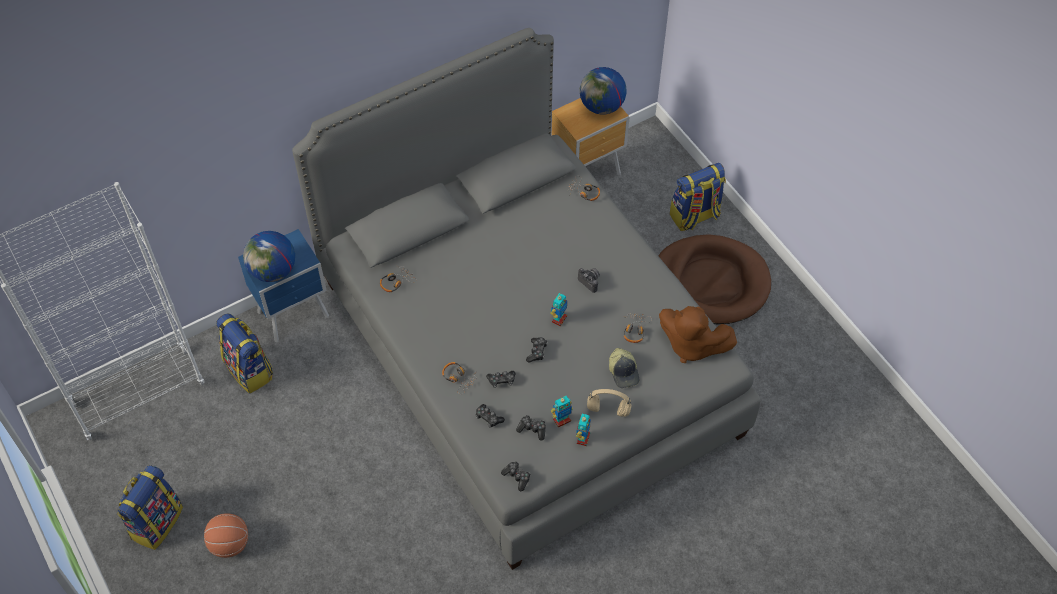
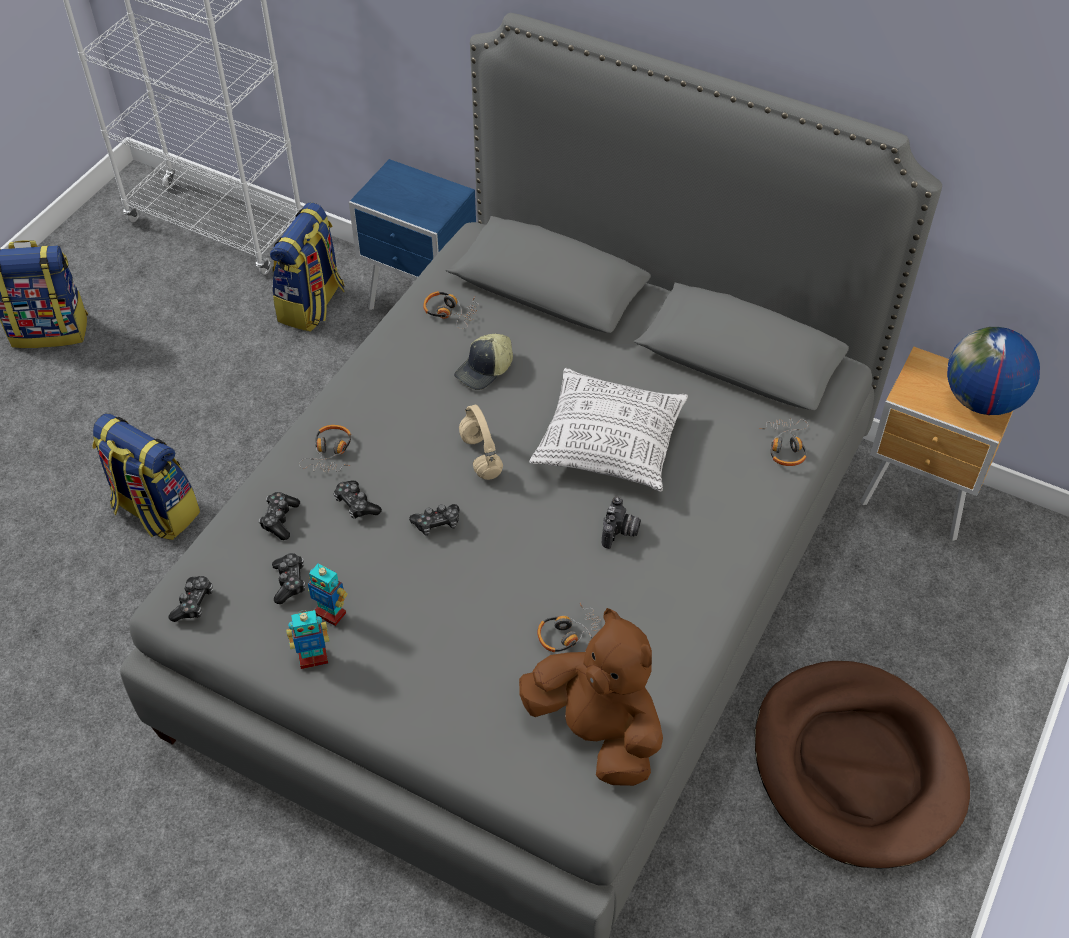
camera: 60 degrees right, 5 degrees down
(229, 544) = (53, 409): basketball -> none
(273, 271) = (390, 198): globe -> none
(534, 258) = (610, 443): none -> pillow
(559, 319) = (519, 524): toy robot -> none
(607, 410) = (388, 667): beige headphones -> beige headphones (480, 455)
(624, 372) = (477, 657): cap -> cap (485, 370)
(691, 345) = (597, 731): brown plush toy -> brown plush toy turned 135 degrees clockwise
(694, 216) = (967, 681): backpack -> backpack (154, 511)

